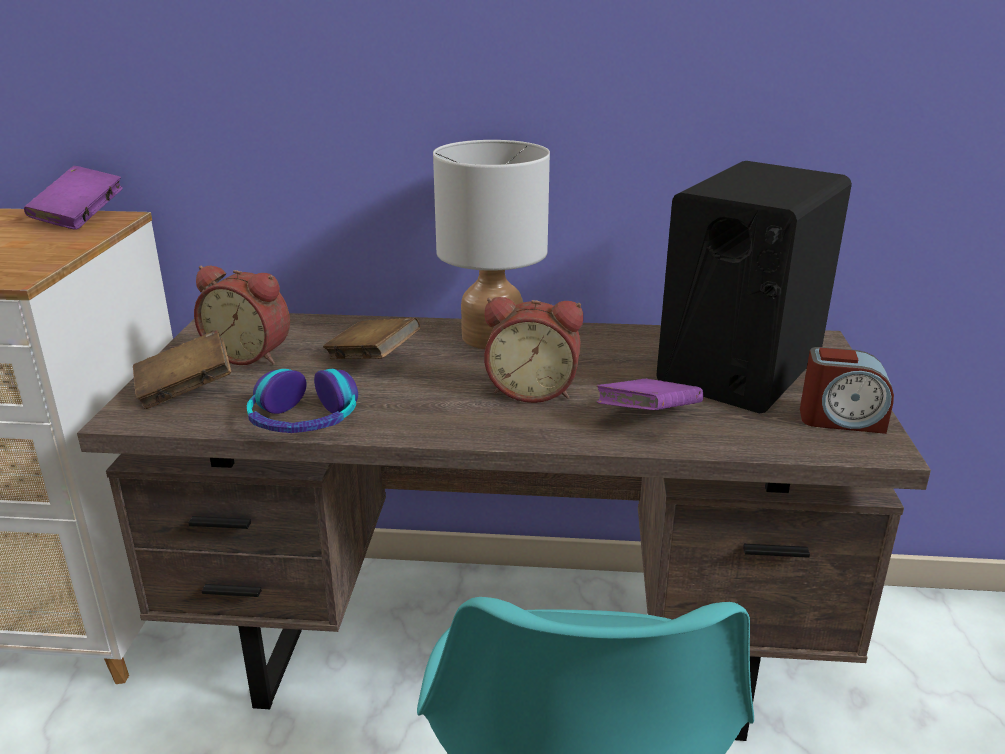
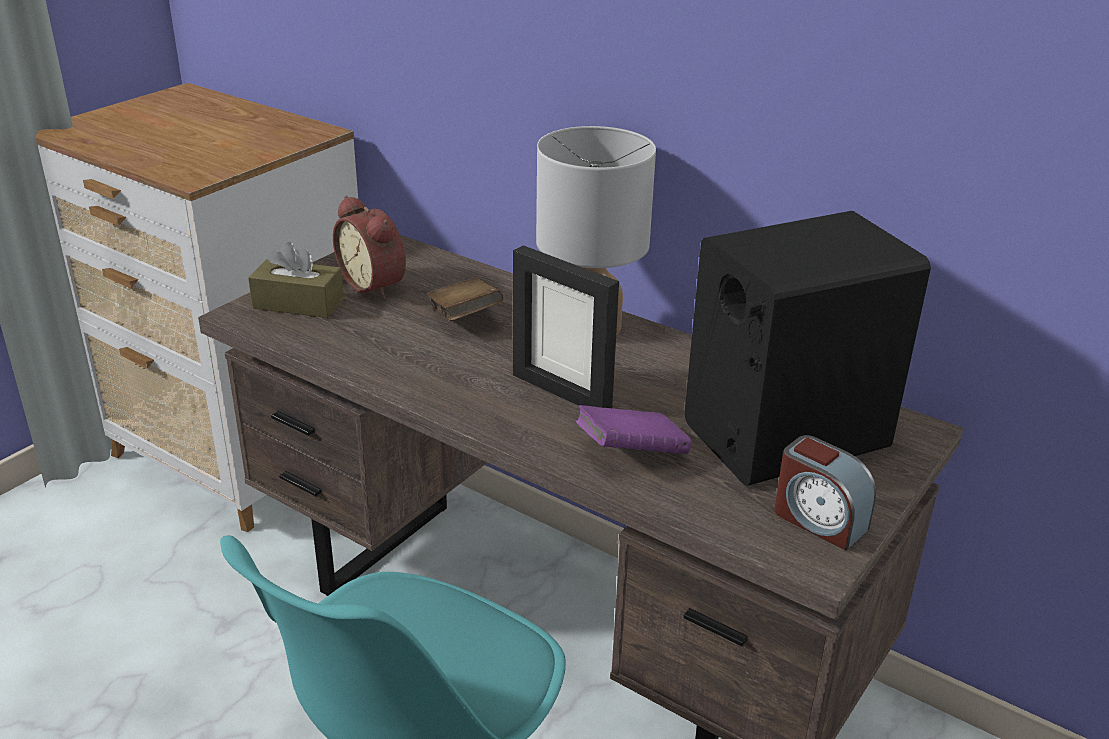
camera: 30 degrees right, 5 degrees up
(79, 218) = (295, 126): purple book -> none
(185, 390) = (298, 303): brown book -> brown tissue box
(304, 421) = (354, 358): headphones -> none
(533, 390) = (563, 391): alarm clock -> picture frame

